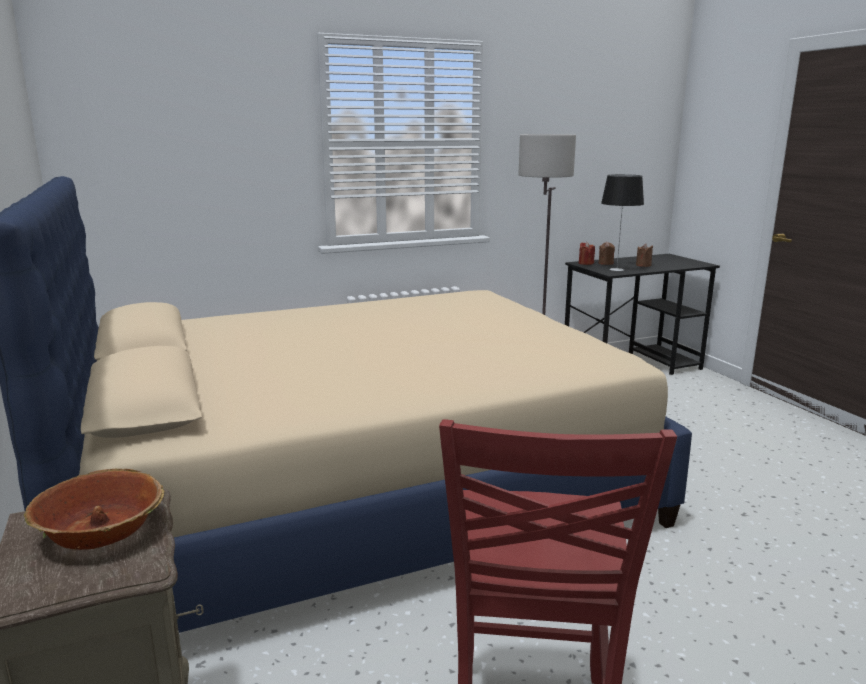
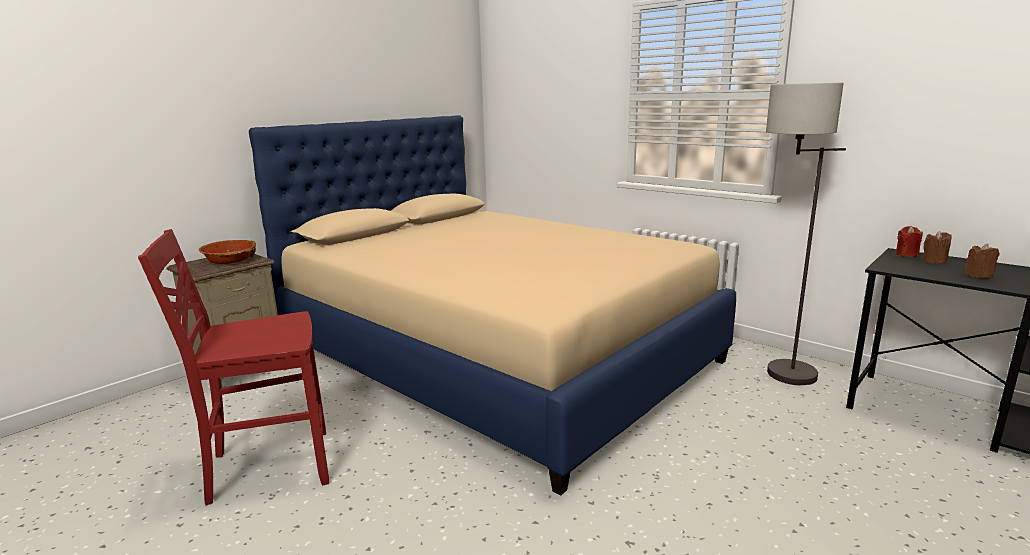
camera: 65 degrees right, 0 degrees up
(617, 269) = (912, 268): table lamp -> none

